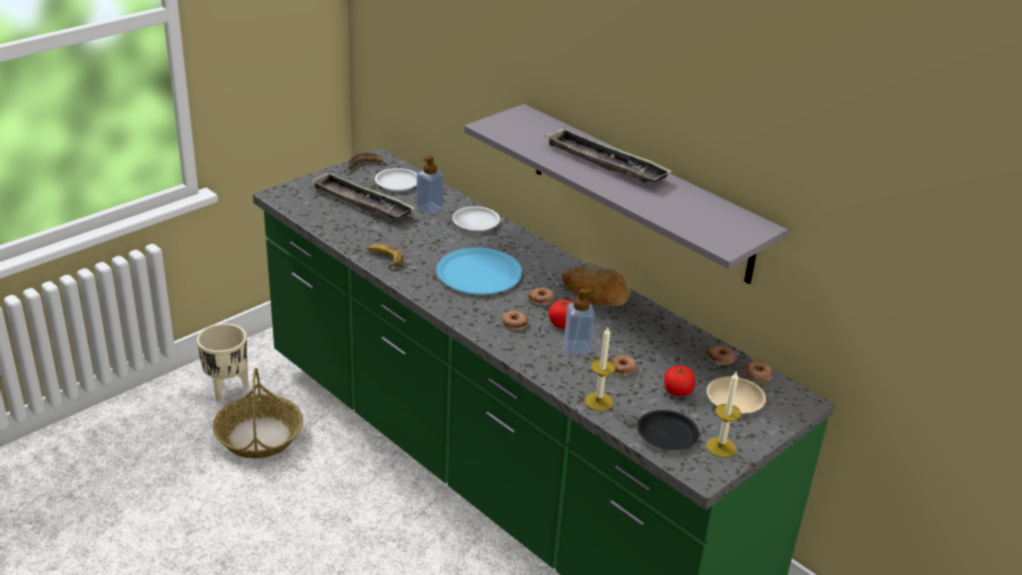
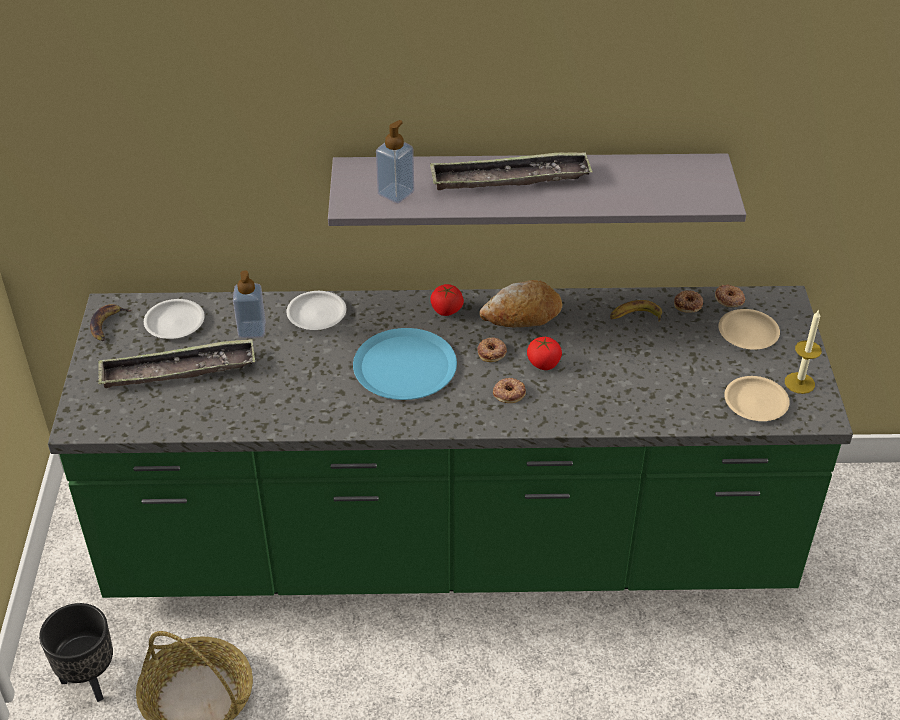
camera: 45 degrees left, 10 degrees up
(227, 388) = (89, 680): beige planter -> black planter
(384, 258) = (302, 415): banana -> banana (635, 317)
(577, 347) = (587, 377): soap dispenser -> soap dispenser (396, 193)
(598, 401) = (675, 414): candle -> none
(622, 368) = (644, 369): donut -> none
(667, 434) = (756, 402): black plate -> beige plate
(677, 391) = (707, 358): tomato -> tomato (446, 310)

